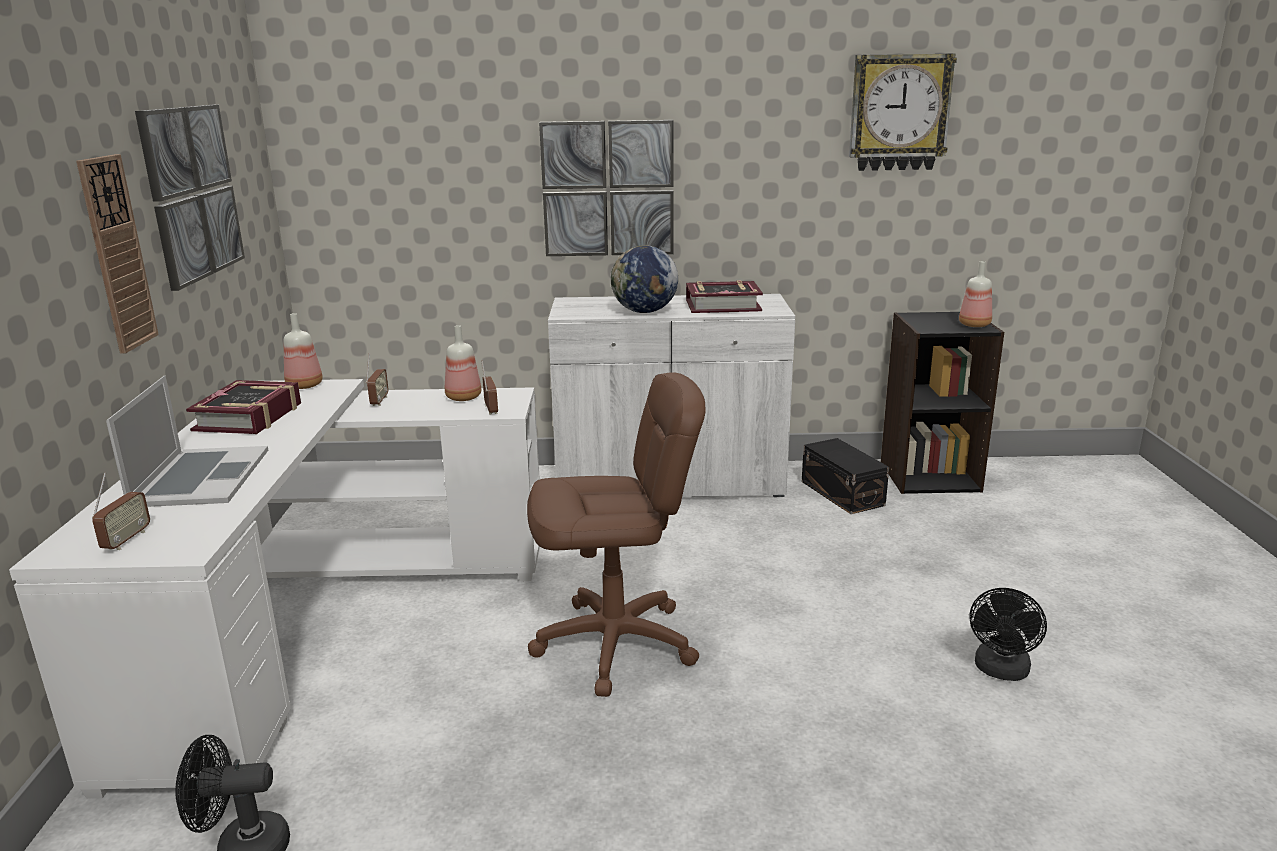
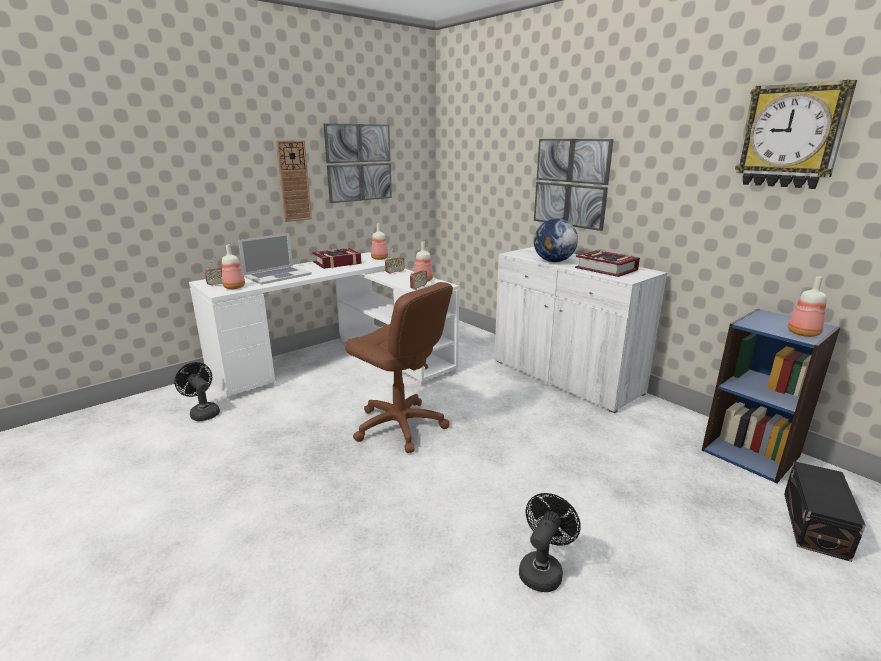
camera: 50 degrees right, 0 degrees up
(187, 529) = (235, 287): none -> bottle
(842, 492) = (658, 429): black storage box -> black storage box (816, 524)
(929, 476) = (751, 452): black bookcase -> blue bookcase
(1001, 671) = (543, 569): black fan -> black fan turned 135 degrees clockwise

